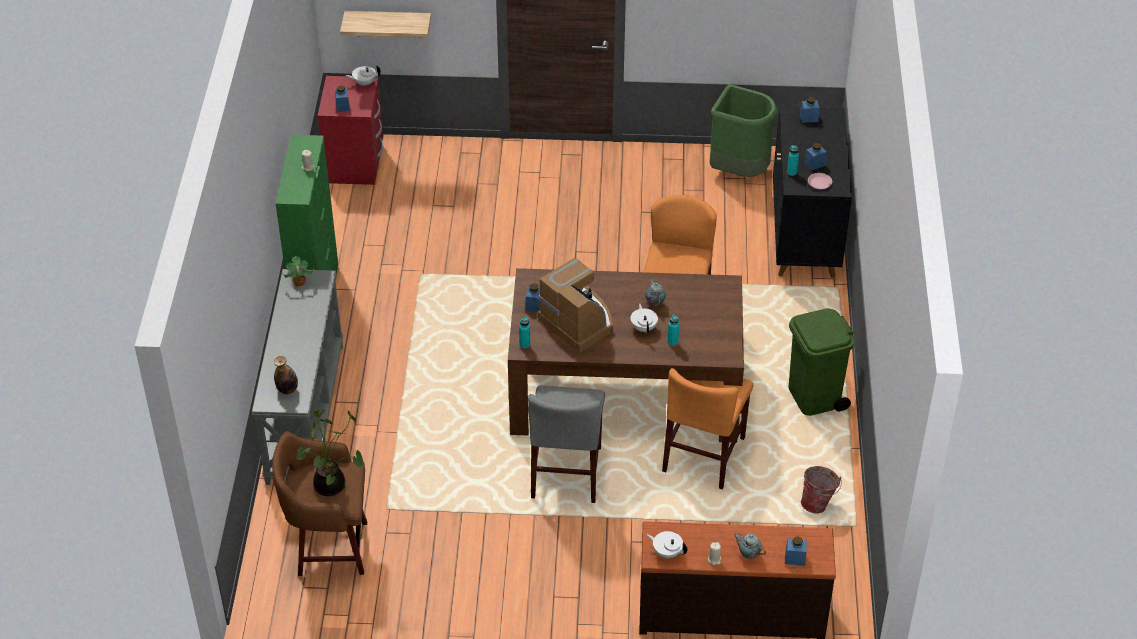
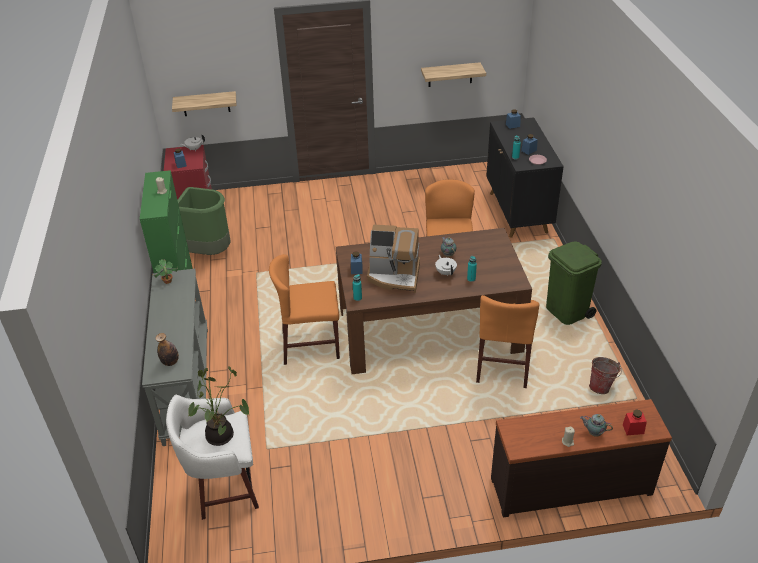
camera: 10 degrees left, 5 degrees down
(329, 548) = (225, 490): brown stool -> white stool
(468, 388) = (310, 345): none -> orange chair
(566, 472) = (403, 395): grey chair -> none
(578, 321) = (394, 276): coffee machine -> coffee machine turned 150 degrees clockwise
(667, 552) = (526, 443): white teapot -> none
(738, 26) = (450, 74): none -> shelf
(738, 170) = (459, 179): green trash can -> green trash can (209, 252)
(795, 558) = (633, 429): blue jar -> red jar

